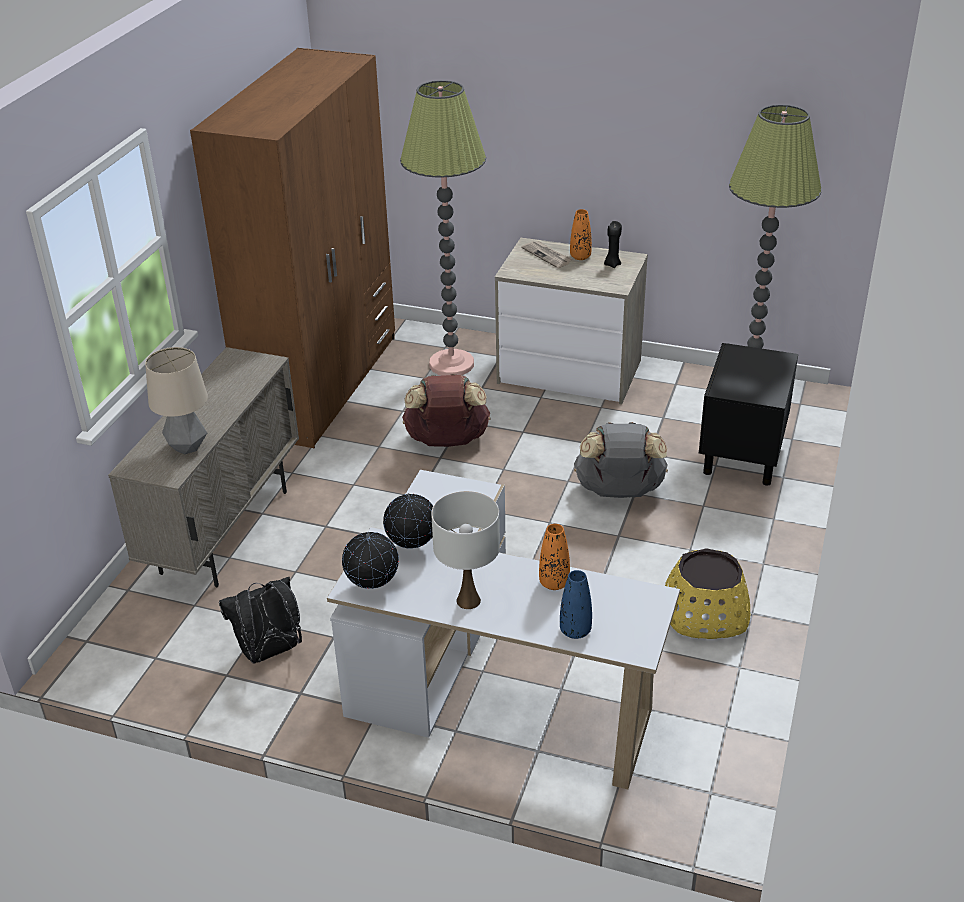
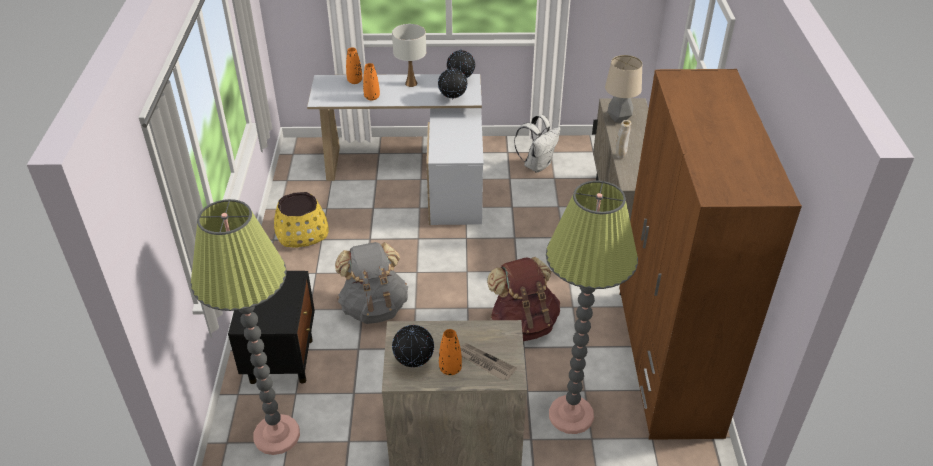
camera: 160 degrees right, 5 degrees up
(244, 395) = (620, 156): none -> beige vase
(269, 653) = (537, 165): black backpack -> white backpack
(575, 631) = (355, 81): blue vase -> orange vase
(612, 264) = (414, 363): black candle -> globe

